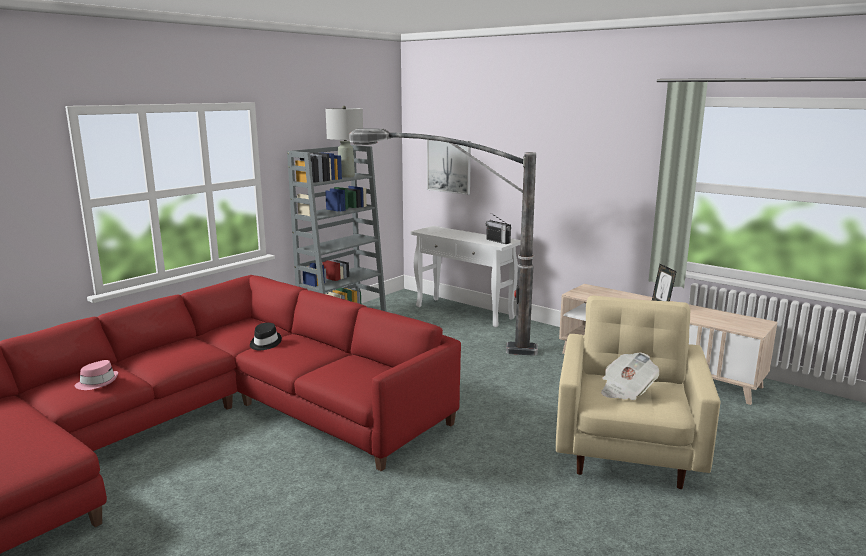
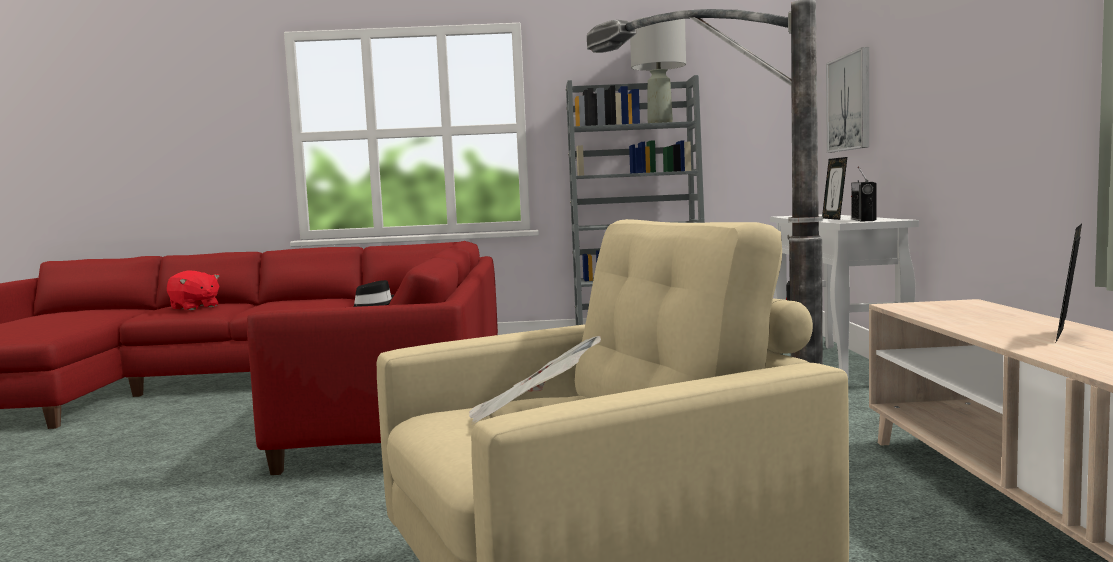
camera: 50 degrees right, 10 degrees down
(97, 382) = (194, 307): pink hat -> red plush toy
(470, 237) = (834, 218): none -> picture frame

